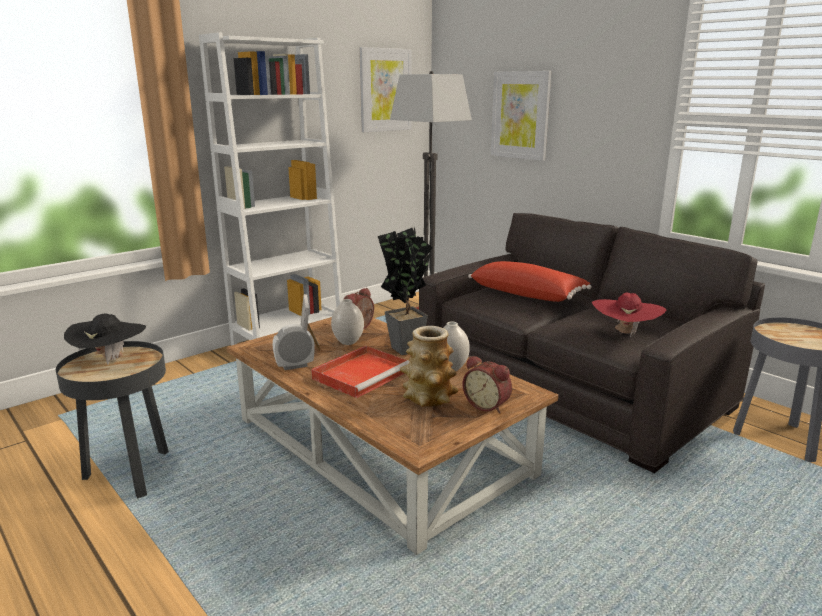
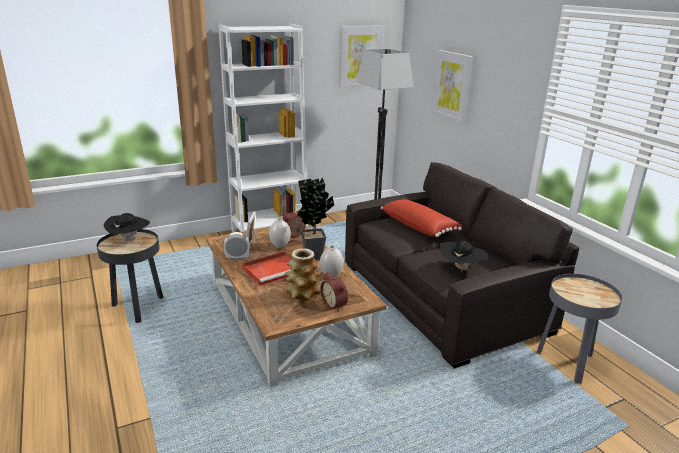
camera: 15 degrees right, 5 degrees up
(625, 333) = (460, 268): red hat -> black hat

